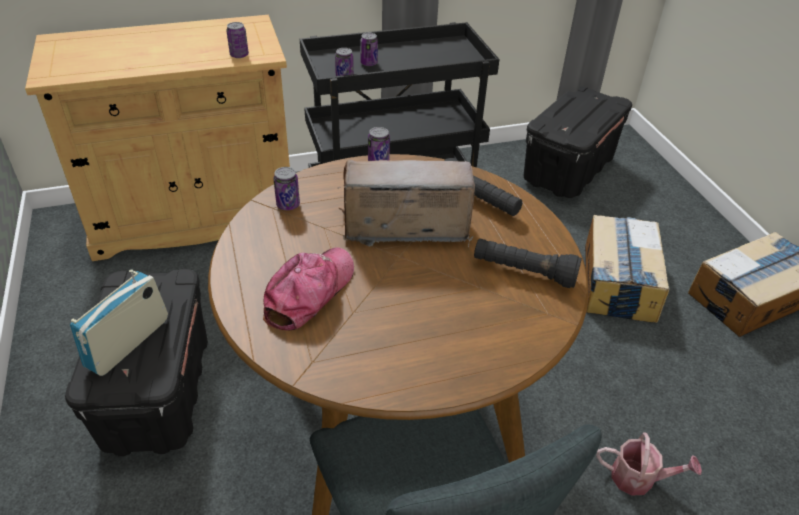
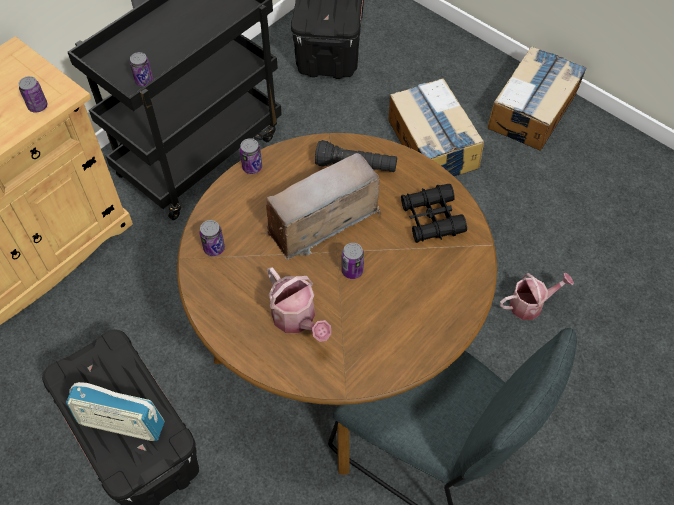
camera: 30 degrees left, 15 degrees up
(128, 343) = (121, 423): radio -> radio turned 75 degrees counterclockwise
(309, 293) = (297, 320): cap -> watering can
(369, 63) = (150, 50): can -> can (352, 270)
(523, 272) = (431, 219): black flashlight -> black binoculars

